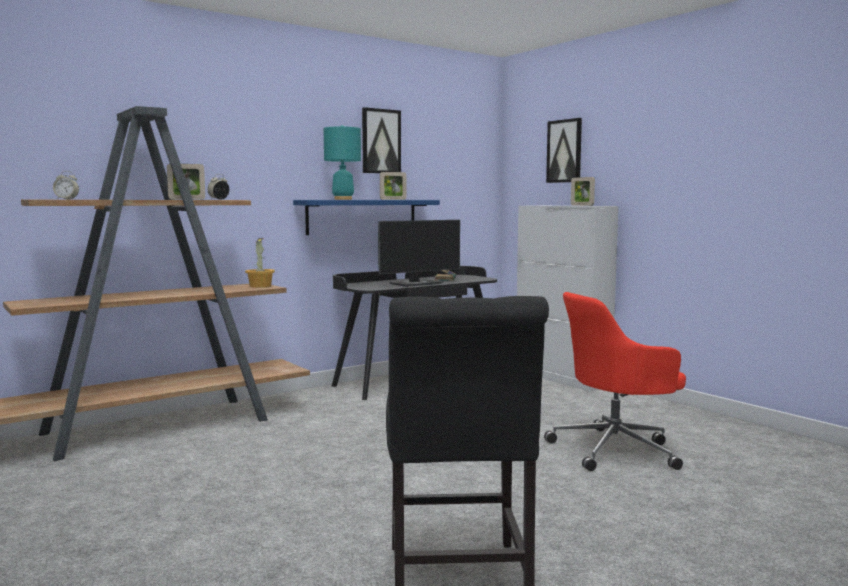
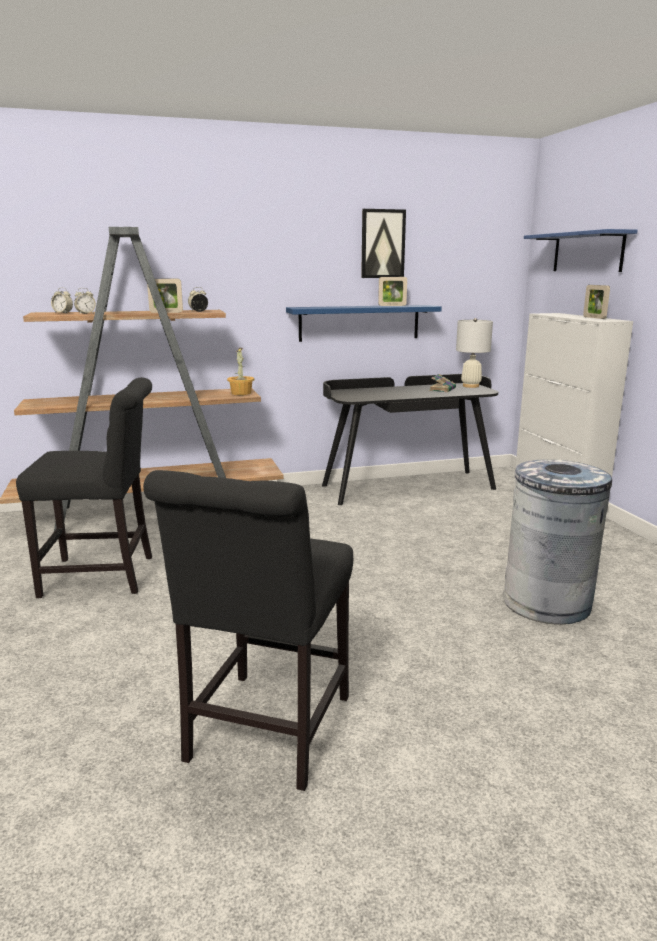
camera: 20 degrees right, 10 degrees up
(98, 199) = (86, 313): none -> alarm clock
(157, 489) = (105, 576): none -> black chair
(343, 199) = (334, 307): turquoise table lamp -> none
(417, 283) = (405, 394): monitor -> none
(467, 276) = (471, 386): none -> white table lamp
(564, 151) = (587, 252): picture -> blue shelf
(616, 450) = (547, 602): red office chair -> grey trash can

